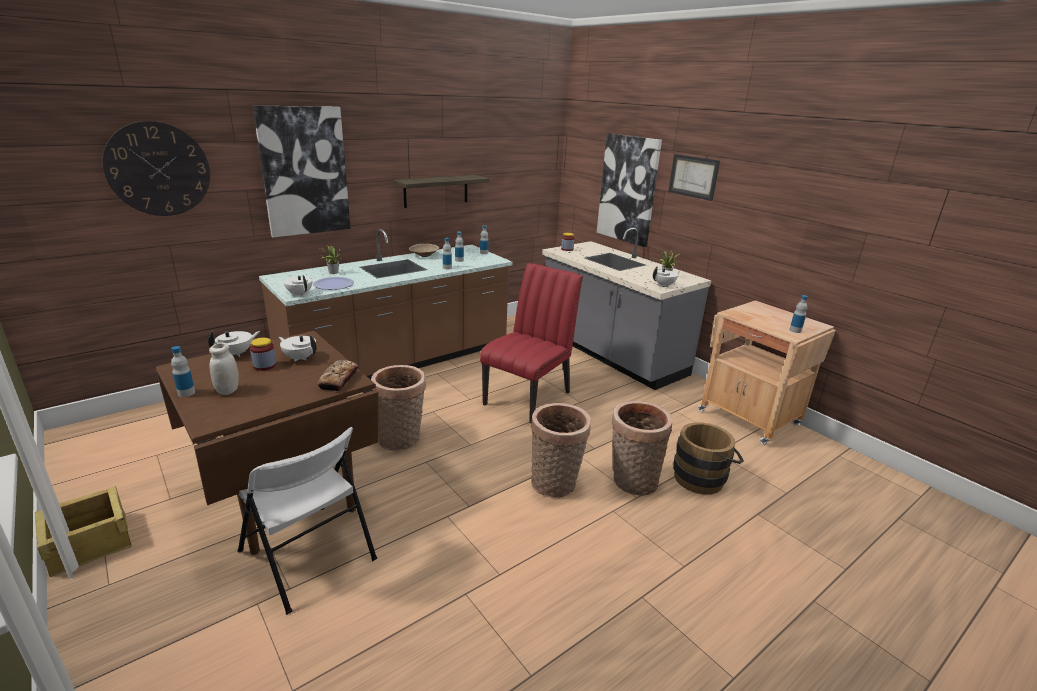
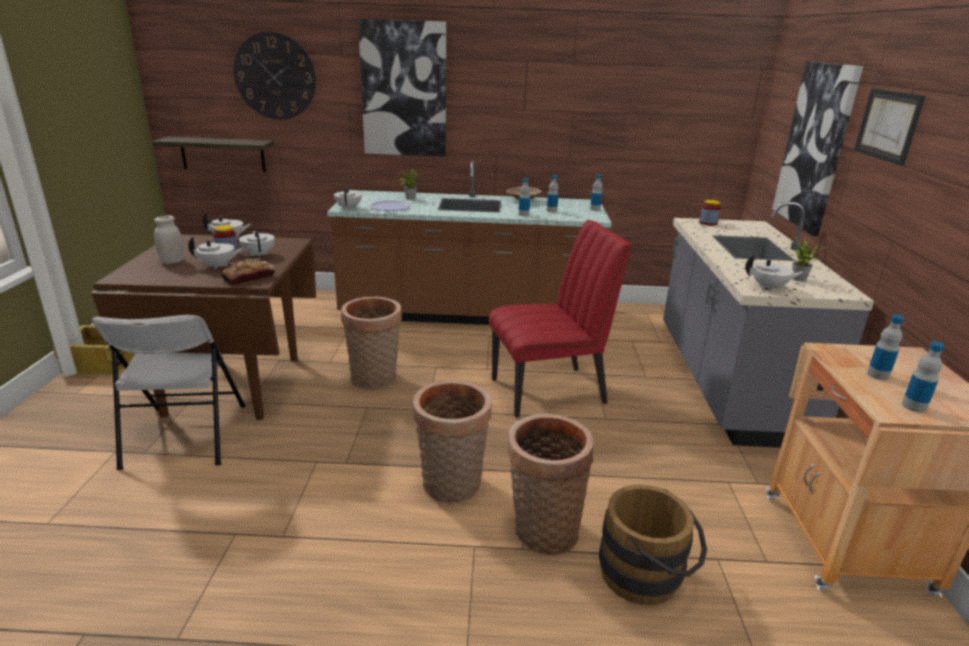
camera: 40 degrees right, 0 degrees up
(186, 393) = (149, 255): bottle -> bottle (878, 375)
(286, 380) = (218, 266): none -> white teapot
(436, 191) = (557, 127): shelf -> shelf (223, 154)

